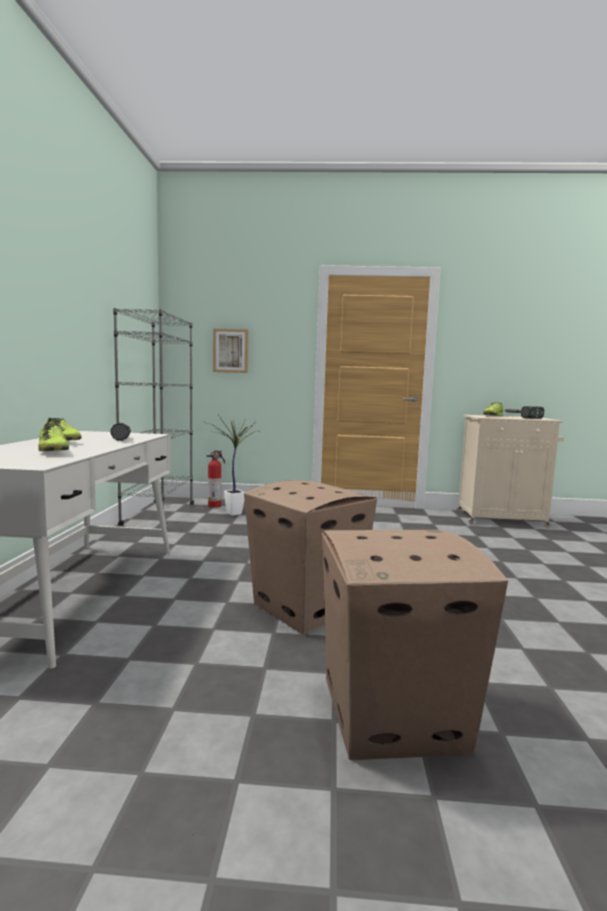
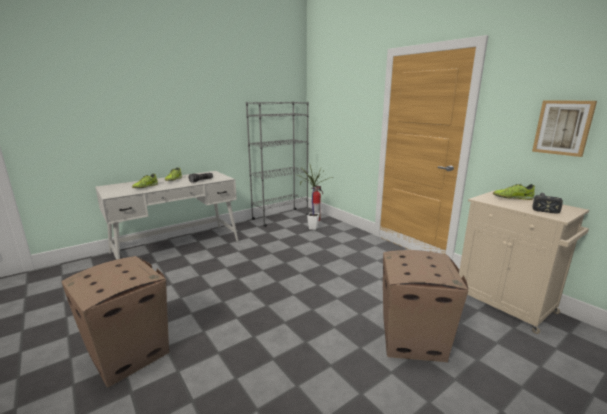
camera: 50 degrees right, 10 degrees up
(230, 351) = (336, 118): picture -> picture (563, 127)
(305, 606) = (216, 293): cardboard box -> cardboard box (412, 339)

